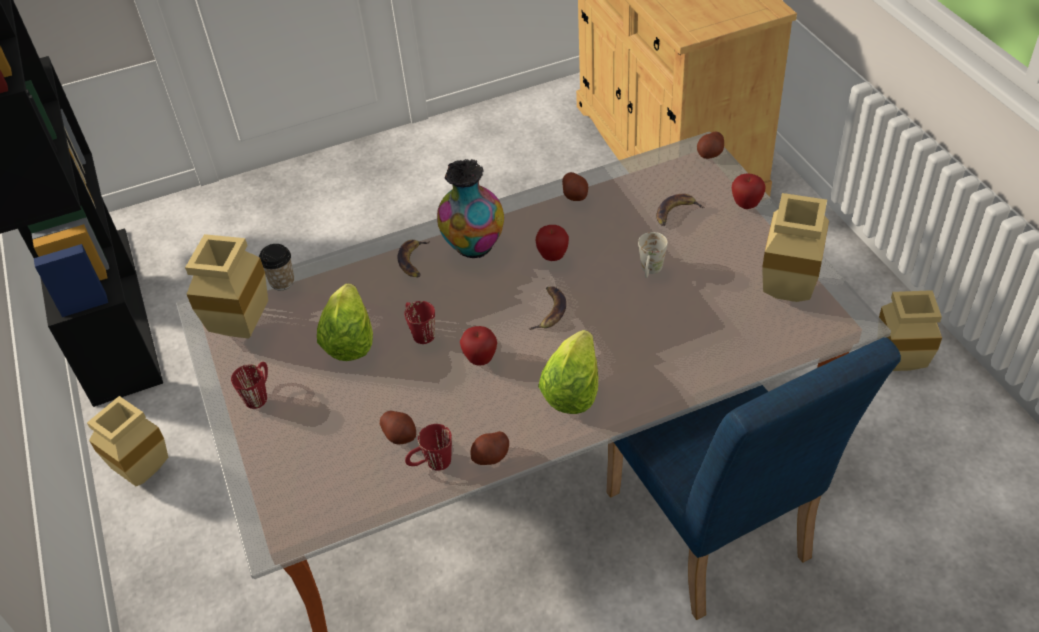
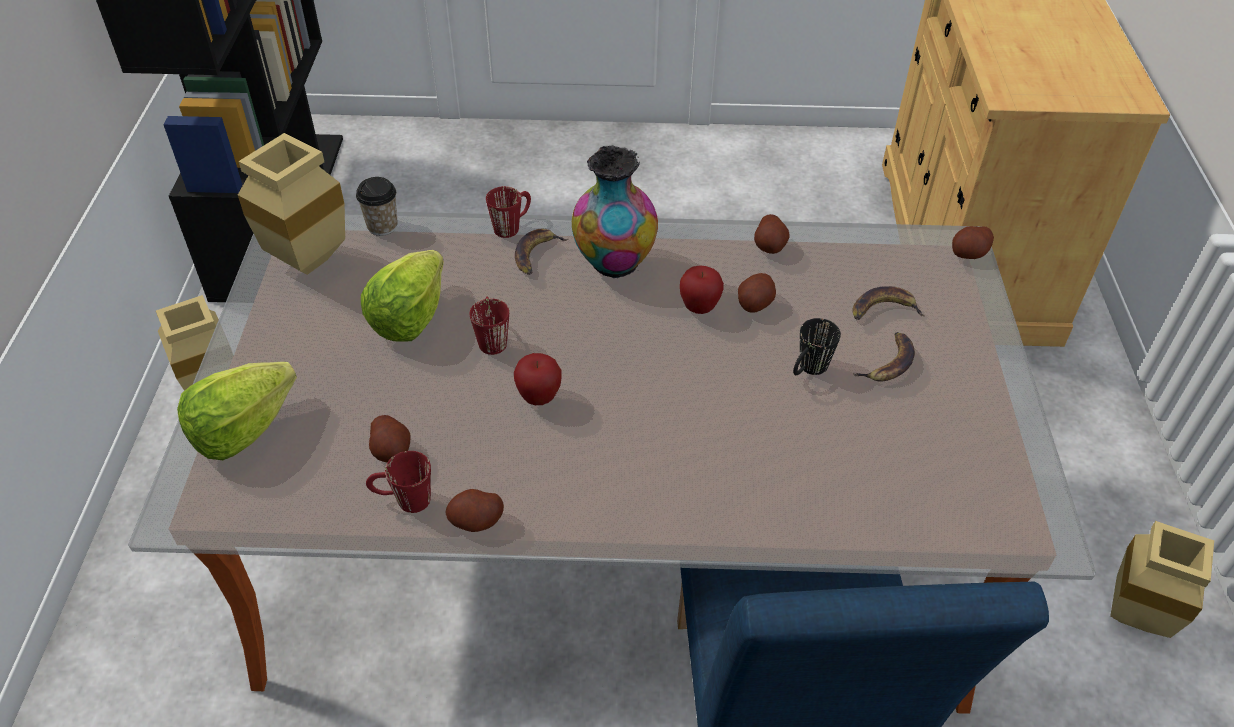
camera: 20 degrees right, 0 degrees up
(259, 394) = (276, 340): red mug -> red mug (512, 225)
(550, 311) = (656, 371): banana -> banana (888, 362)
(572, 389) = (624, 479): lettuce -> lettuce (243, 429)
(588, 239) = (754, 303): none -> potato
(650, 272) = (808, 370): white mug -> black mug
(746, 204) = (981, 332): apple -> none
(785, 289) = (974, 459): beige vase -> none

